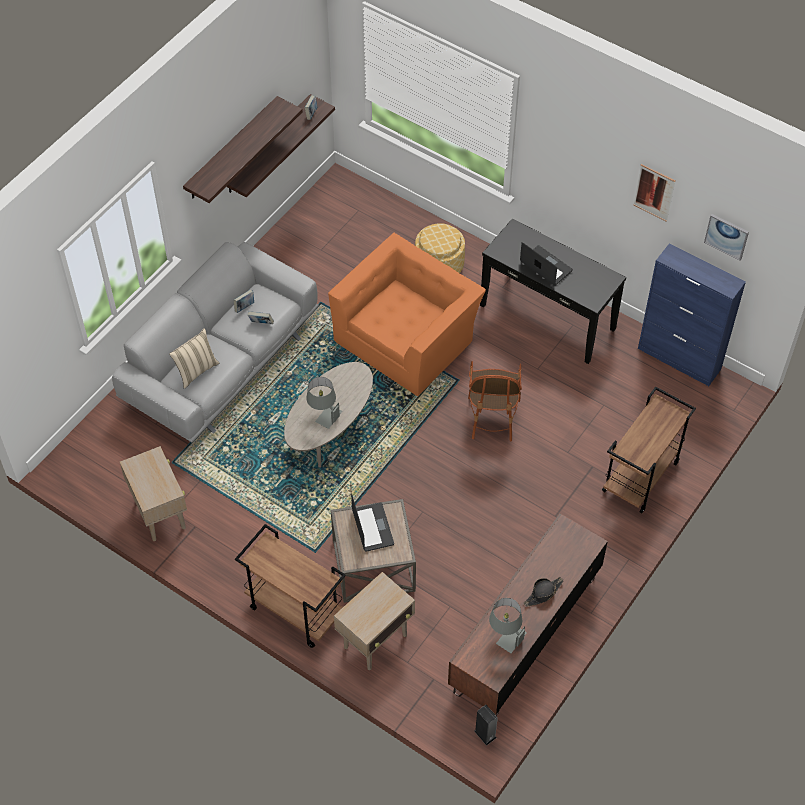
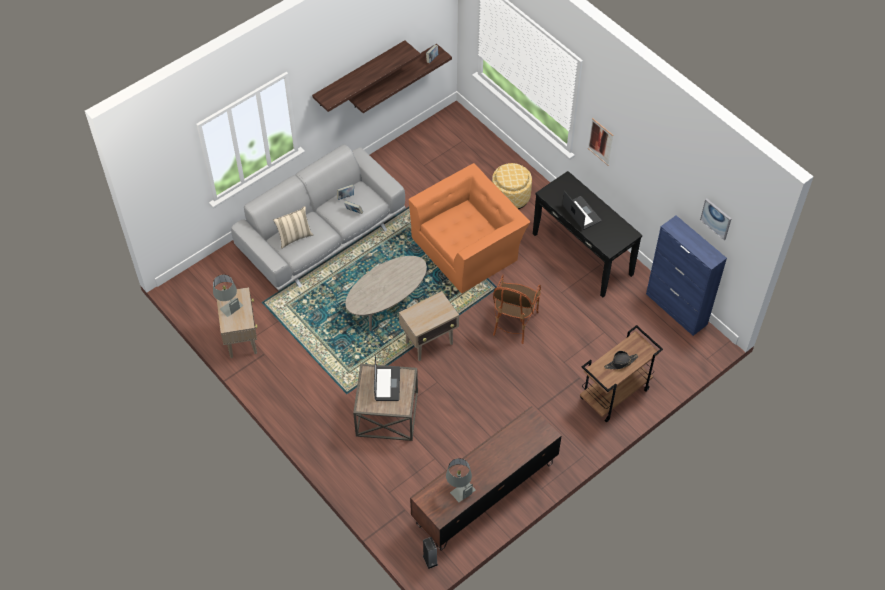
camera: 15 degrees right, 0 degrees up
(294, 610) = (317, 433): brown cart -> none
(323, 414) = (380, 290): grey table lamp -> grey table lamp (228, 304)
(376, 641) = (370, 471): beige side table -> beige side table (429, 343)
(543, 593) = (498, 463): black hat -> black hat (620, 363)
(654, 192) = (668, 172): picture -> picture (600, 141)

